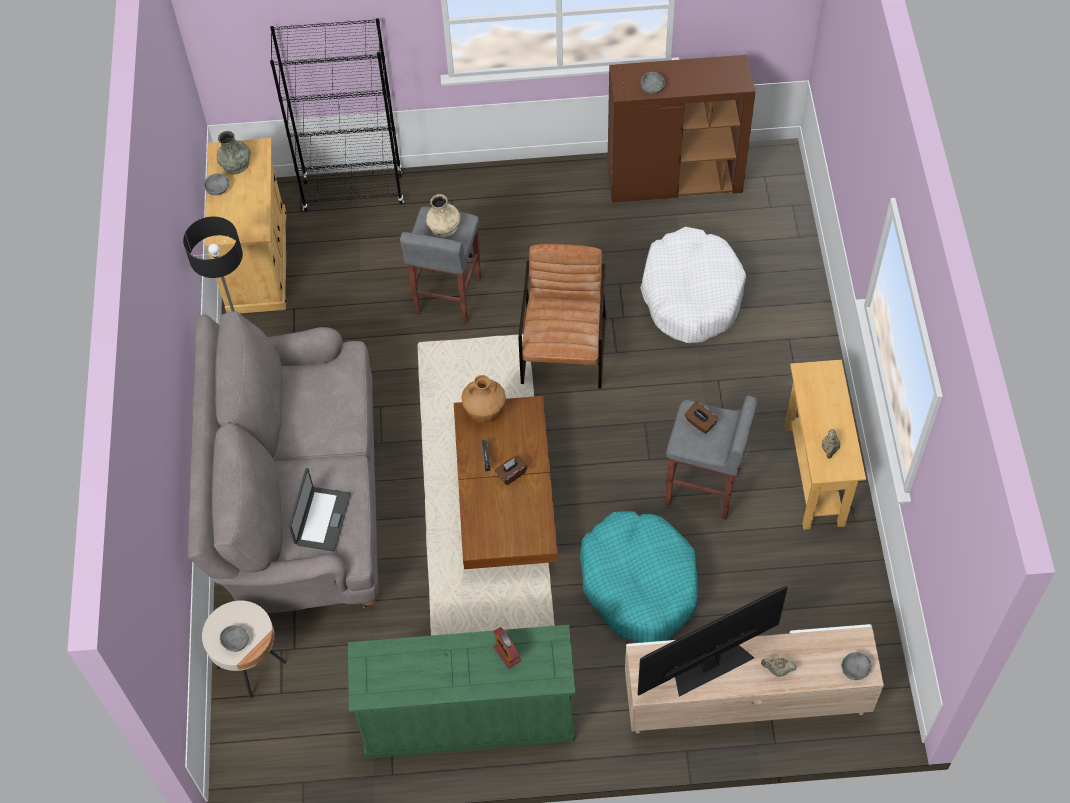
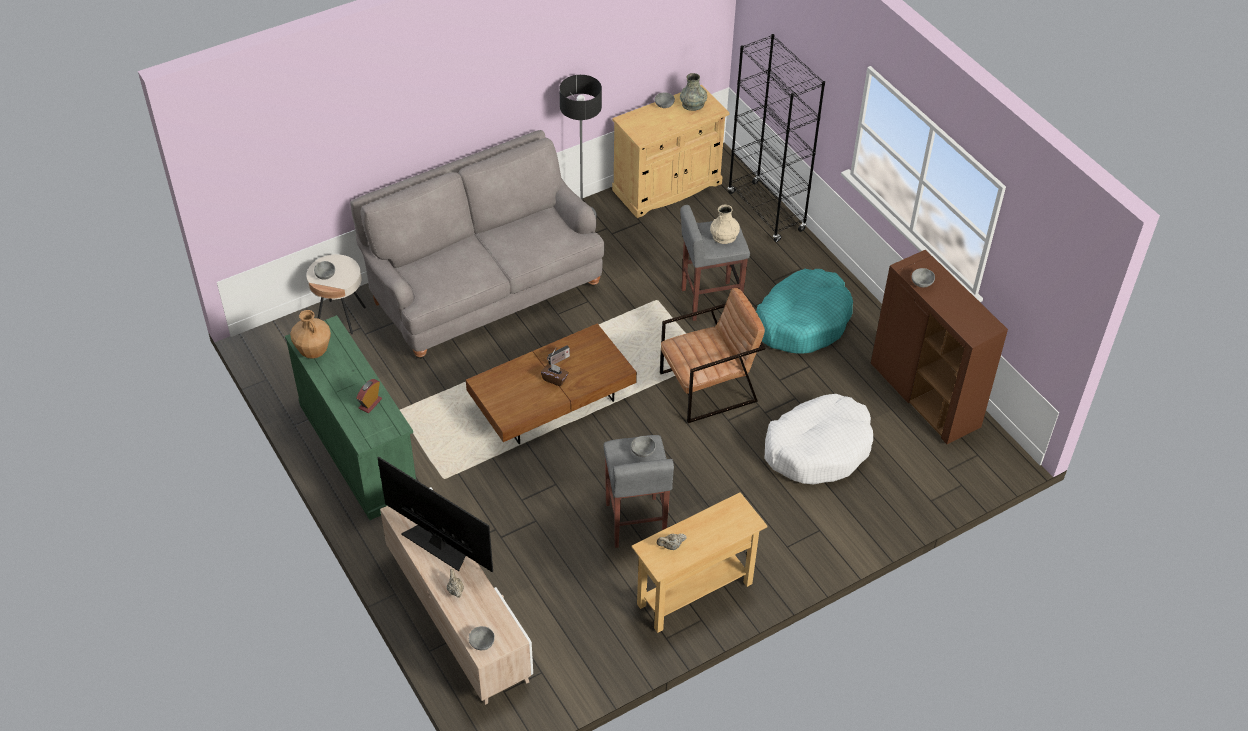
camera: 60 degrees right, 10 degrees down
(321, 519) = (439, 275): laptop -> none
(484, 413) = (598, 344): brown vase -> brown vase (313, 351)
(639, 583) = (525, 511): turquoise dog bed -> turquoise dog bed (802, 321)
(700, 423) = (643, 452): brown tissue box -> grey bowl

